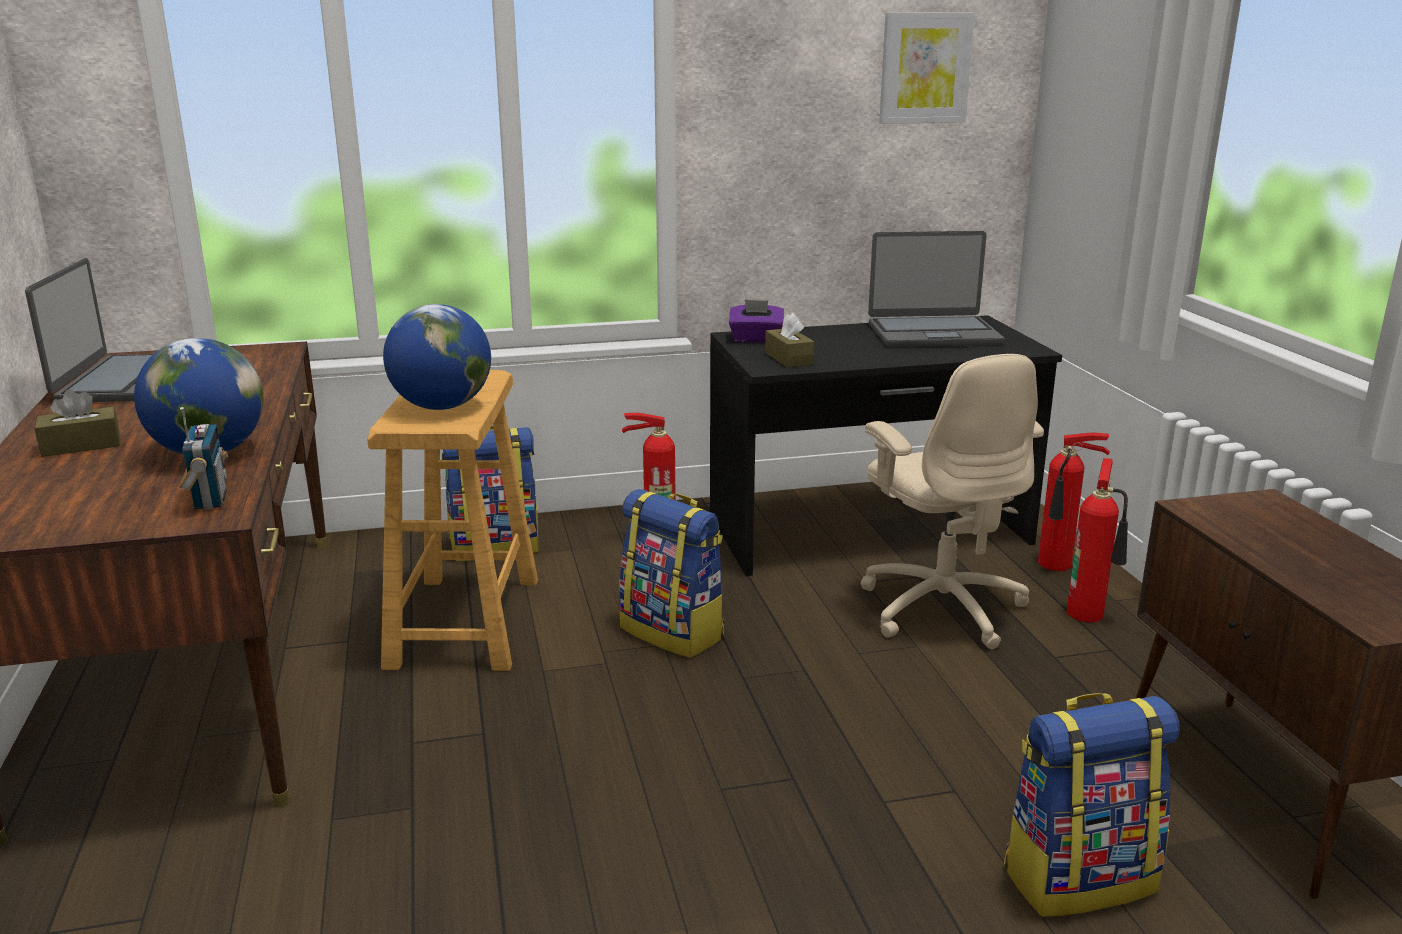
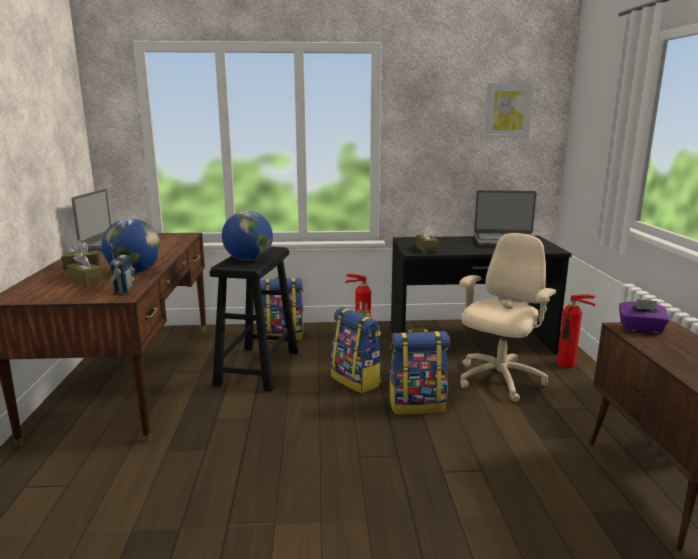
camera: 10 degrees right, 5 degrees down
(110, 481) = (86, 281): none -> brown tissue box
(464, 623) = (257, 368): beige stool -> black stool
(756, 339) = (414, 240): purple tissue box -> purple tissue box (641, 329)
(941, 607) = (498, 380): beige office chair -> beige office chair turned 135 degrees counterclockwise
(1078, 877) = (541, 522): backpack -> backpack (417, 405)
(1089, 613) = (579, 389): fire extinguisher -> none

